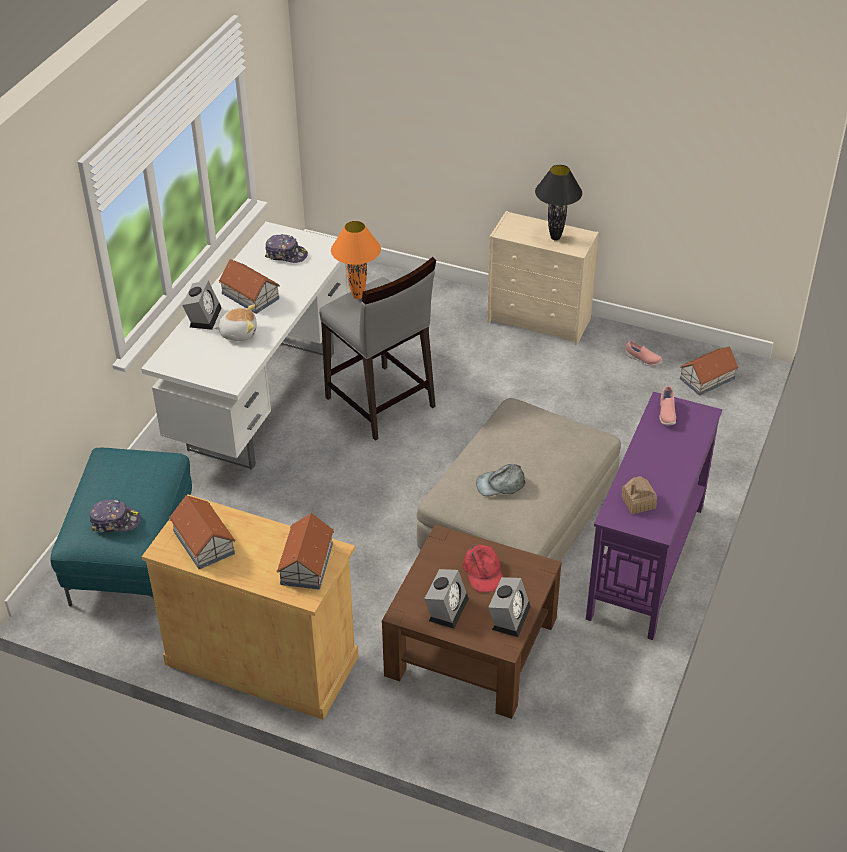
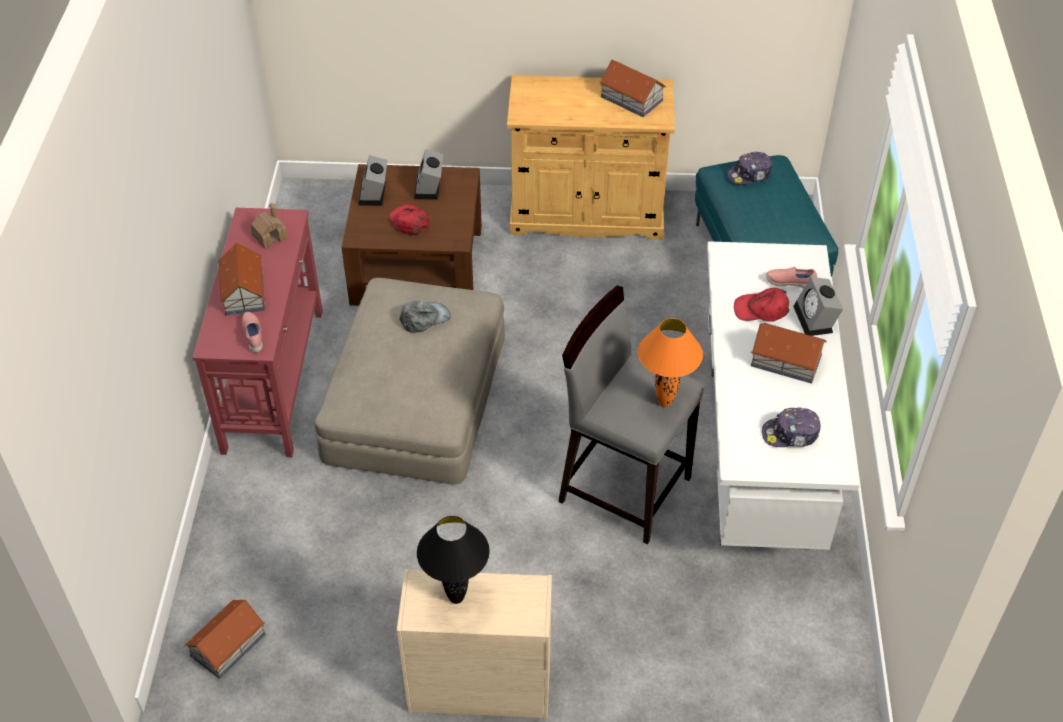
camera: 160 degrees right, 5 degrees up
(238, 333) = (761, 309): plush toy -> red cap
(306, 564) = (538, 102): toy house -> toy house (244, 291)
(642, 359) = (320, 653): pink shoe -> pink shoe (789, 283)
(645, 561) = (275, 378): purple console table -> red console table

